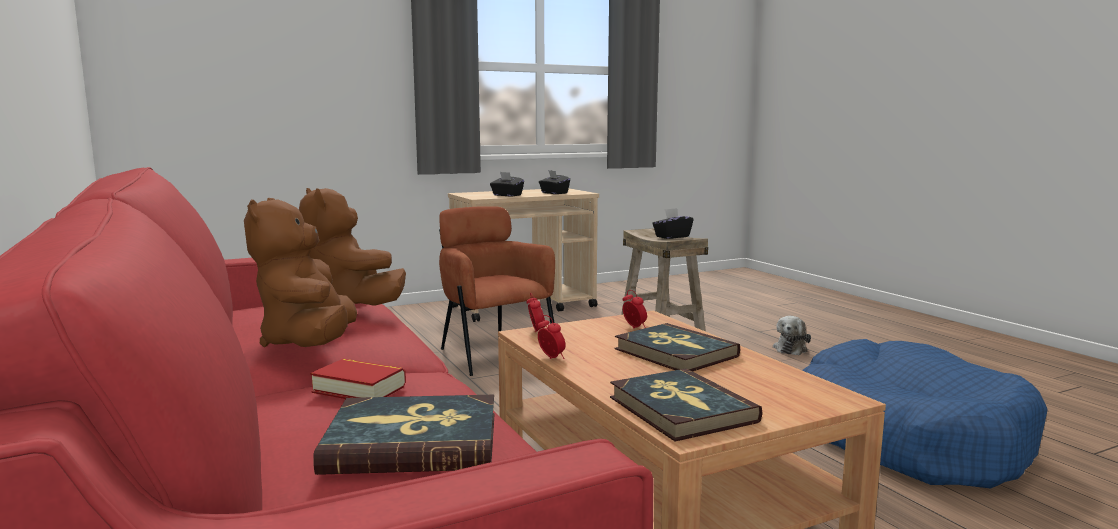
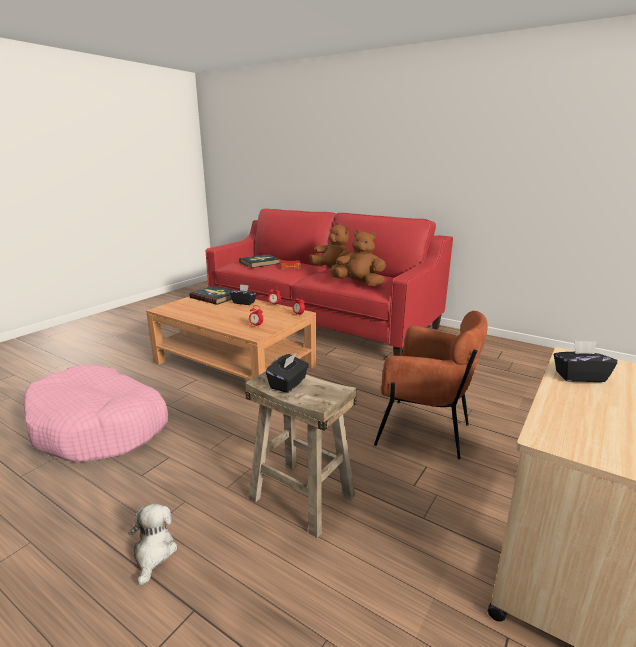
camera: 150 degrees right, 10 degrees up
(554, 193) = (570, 414): black tissue box -> black tissue box (244, 302)
(675, 353) = (227, 315): book -> none
(908, 437) = (100, 427): blue dog bed -> pink dog bed

